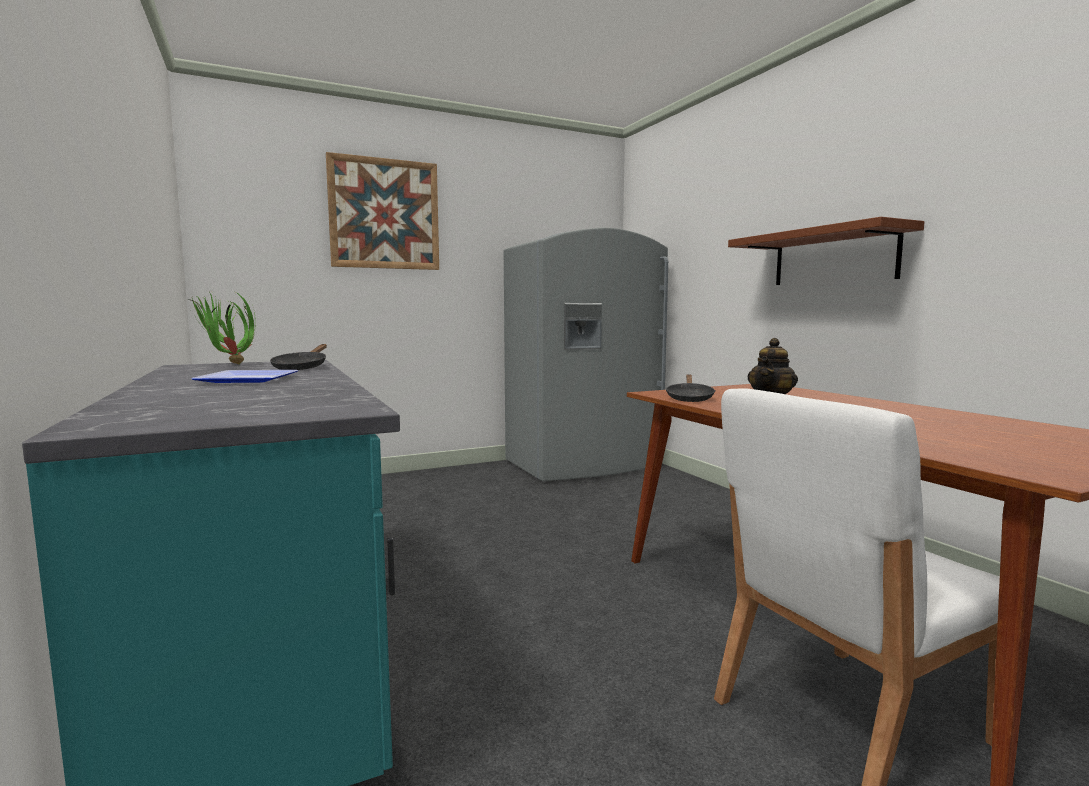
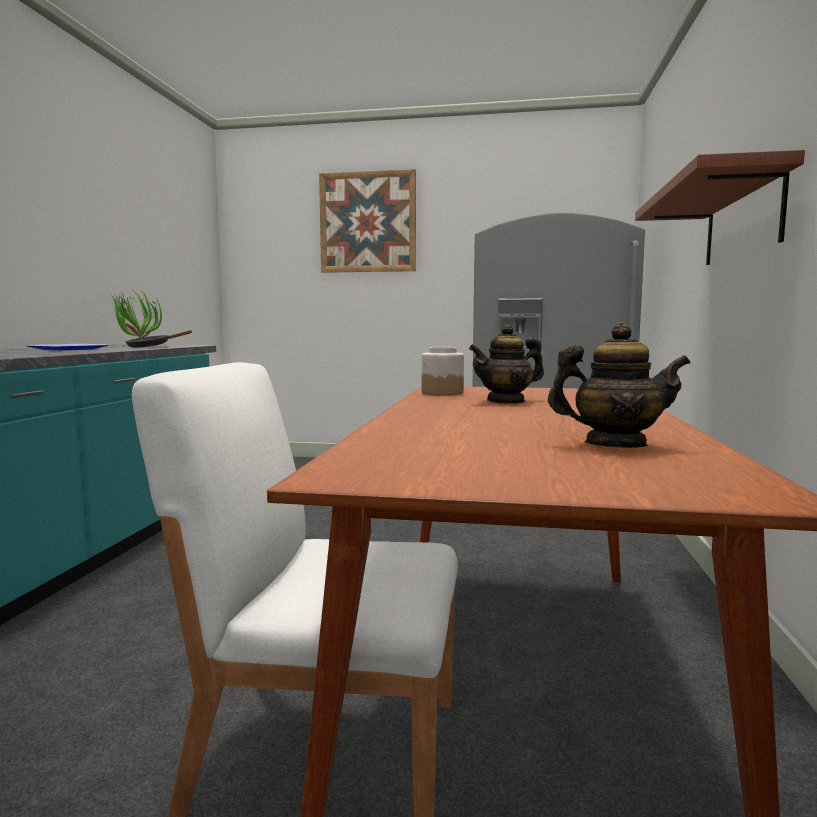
camera: 35 degrees right, 0 degrees up
(689, 398) = (442, 393): black frying pan -> jar
(1001, 428) = (614, 445): none -> teapot

